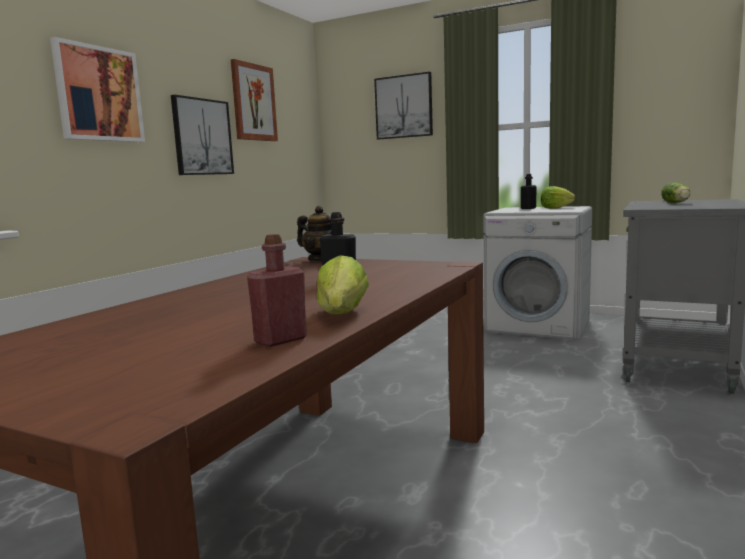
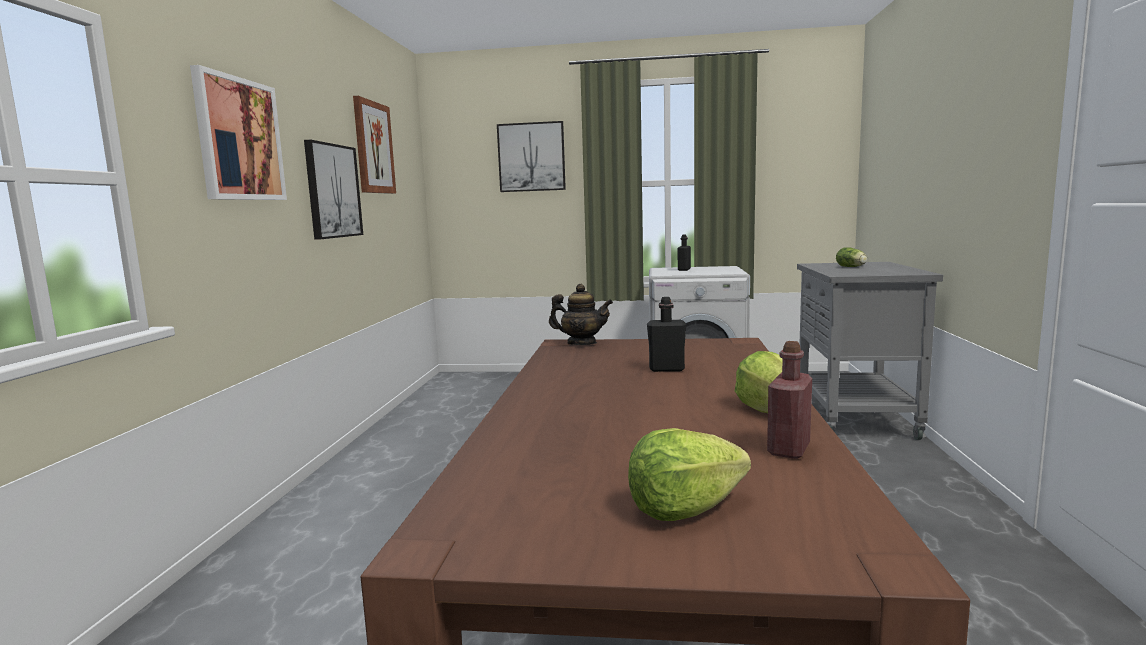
camera: 20 degrees left, 0 degrees up
(555, 208) = (710, 269): lettuce -> lettuce (684, 509)

